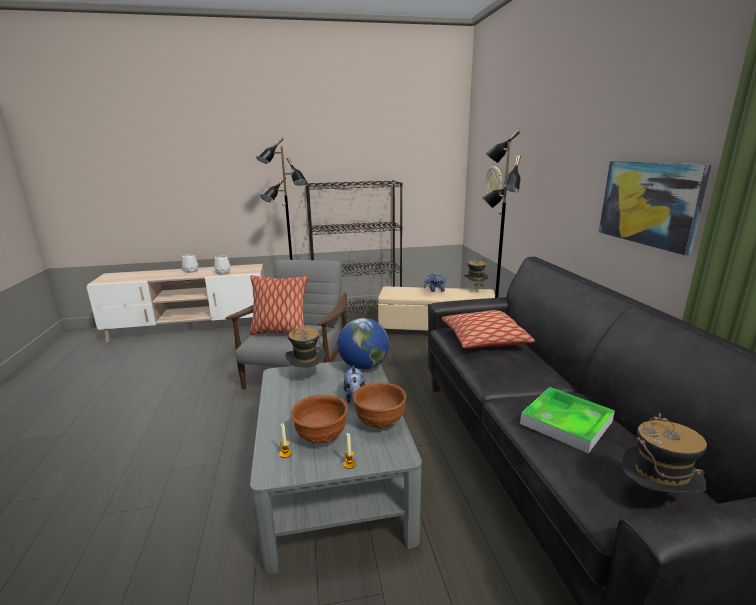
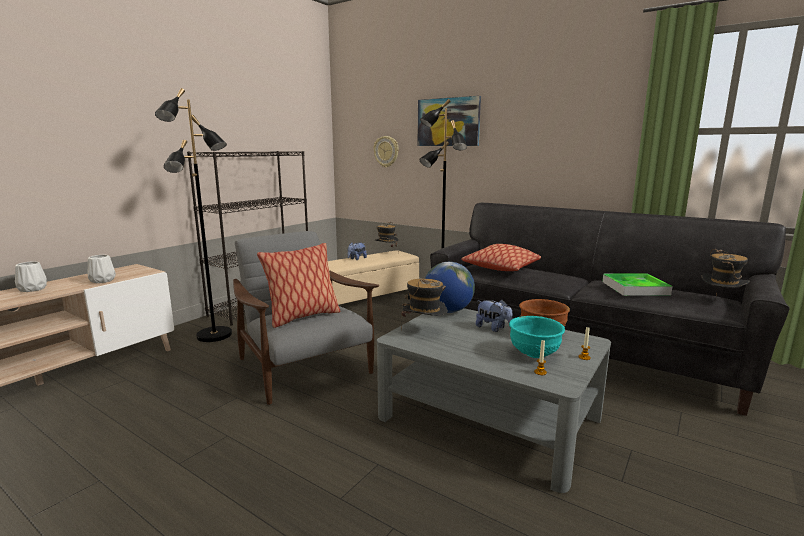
camera: 45 degrees left, 5 degrees down
(321, 437) = (534, 355): brown bowl -> turquoise bowl
(649, 203) = (578, 149): picture -> picture (448, 122)

